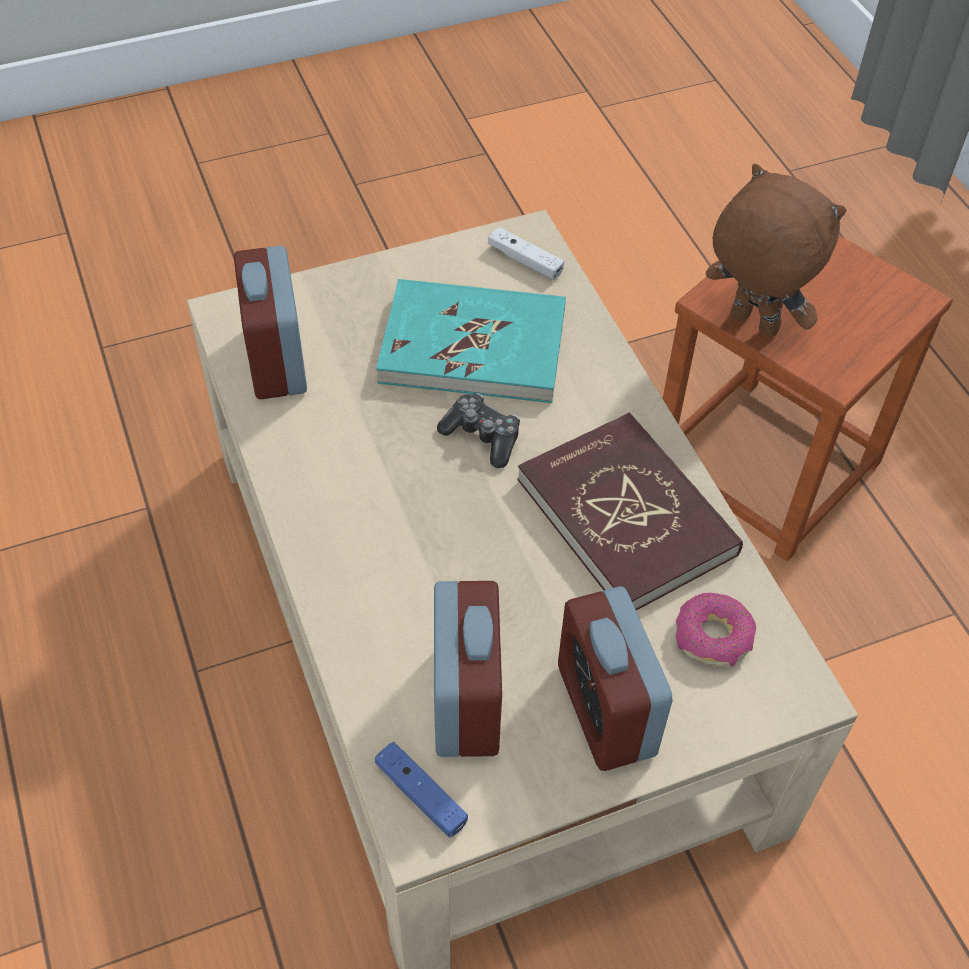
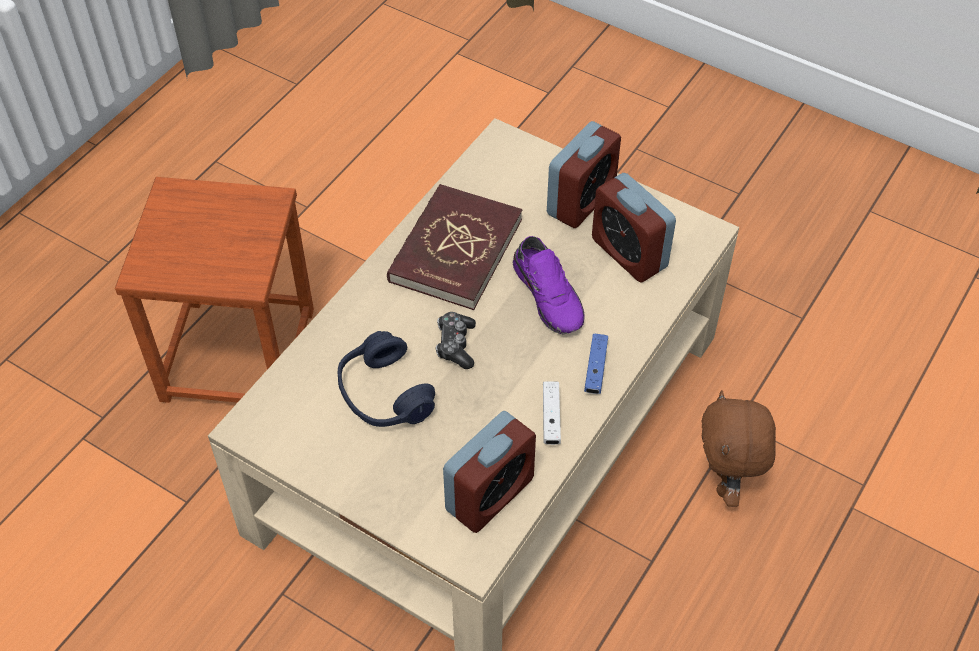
camera: 125 degrees left, 0 degrees up
(421, 795) = (691, 242): blue game controller -> blue game controller (595, 369)
(466, 701) = (629, 253): alarm clock -> alarm clock turned 90 degrees counterclockwise
(473, 346) = (384, 394): turquoise book -> blue headphones
(474, 567) = (550, 295): none -> purple shoe
(525, 261) = (276, 414): white game controller -> white game controller (551, 418)
(713, 638) = (501, 182): donut -> none
(751, 325) = (257, 255): brown plush toy -> brown plush toy (726, 483)

